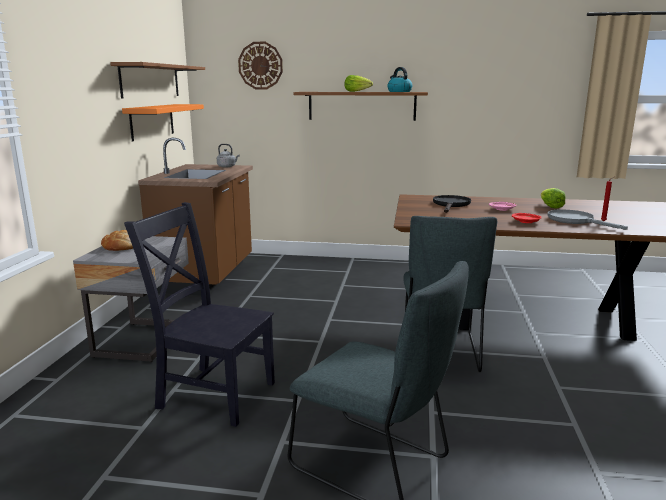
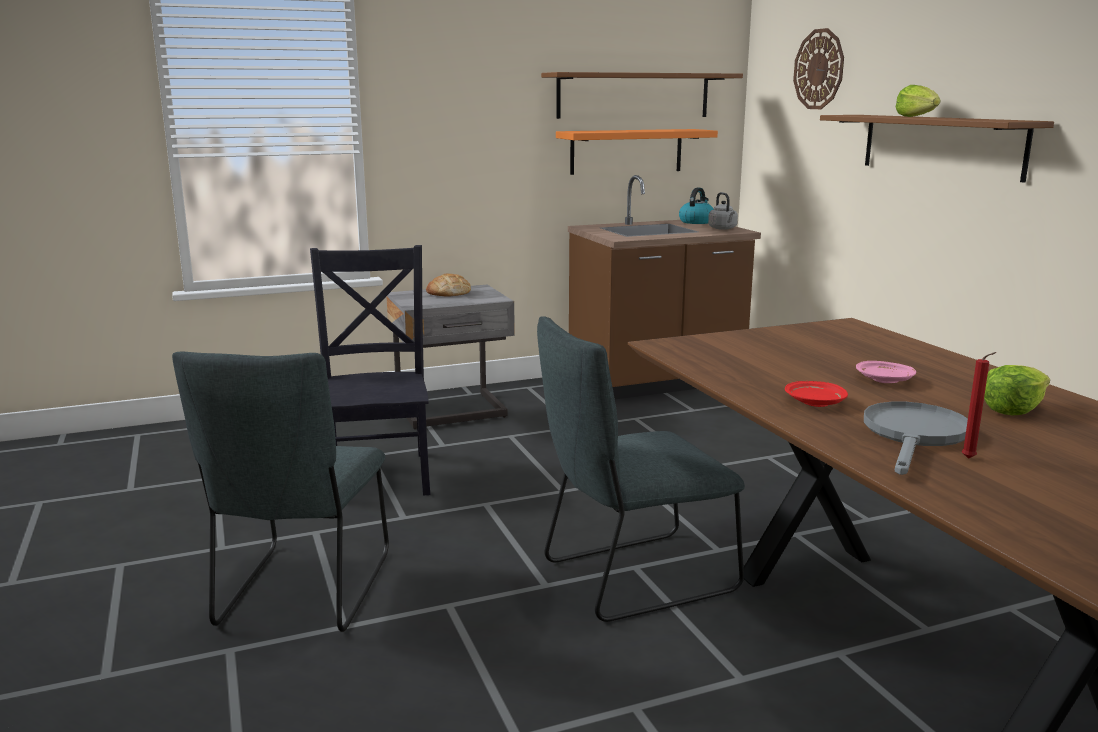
camera: 60 degrees right, 0 degrees up
(399, 91) = (983, 119): kettle -> kettle (696, 222)
(451, 205) = (842, 349): black frying pan -> none

